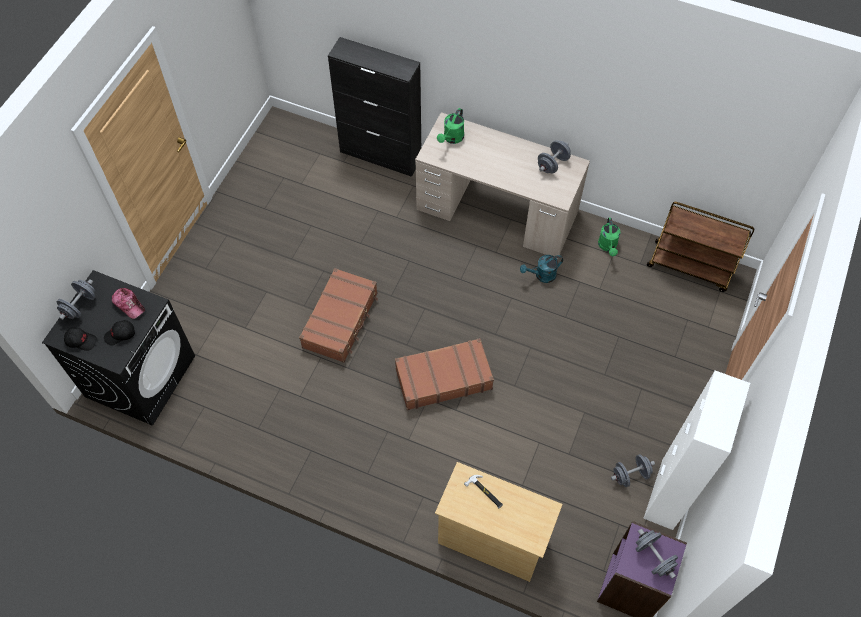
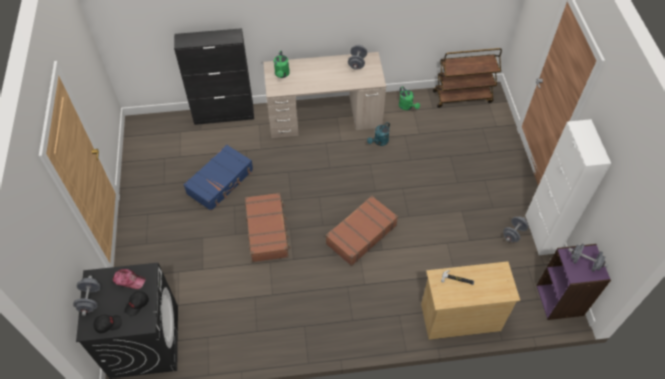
camera: 30 degrees left, 5 degrees down
(326, 236) = (220, 182): none -> blue suitcase

